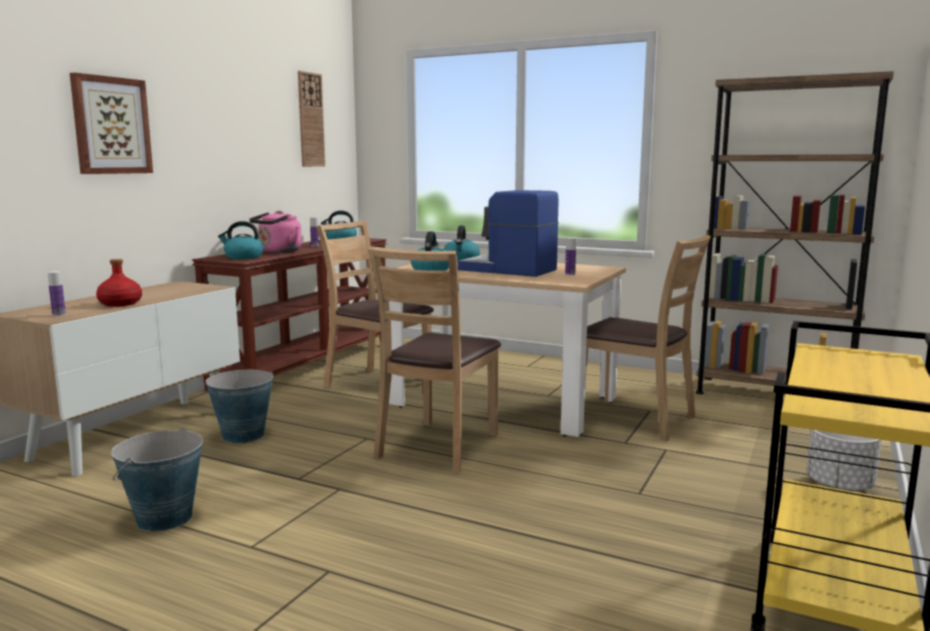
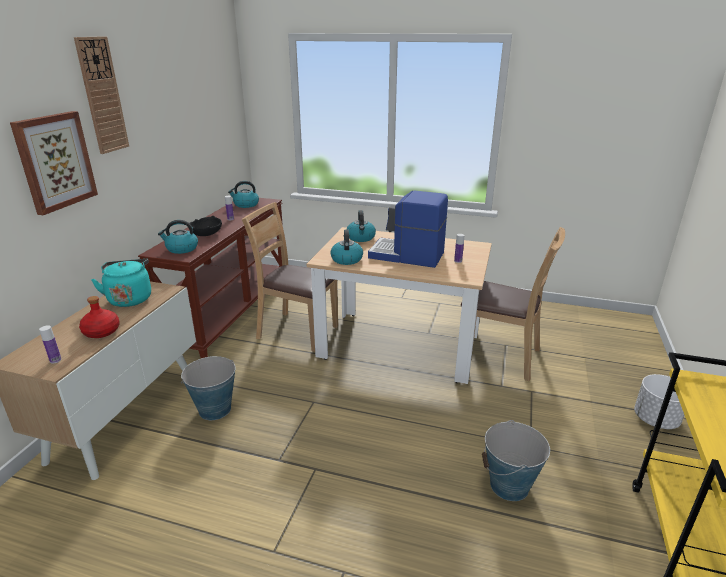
camera: 10 degrees left, 15 degrees up
(164, 518) = (191, 526): bucket -> bucket (509, 486)
(167, 289) = (130, 298): none -> turquoise kettle
(278, 251) = (206, 234): pink kettle -> black bowl
(310, 120) = (211, 103): wall clock -> wall clock (102, 96)
(438, 446) = (371, 406): brown chair -> none
(773, 394) = (581, 318): brown bookcase -> none

